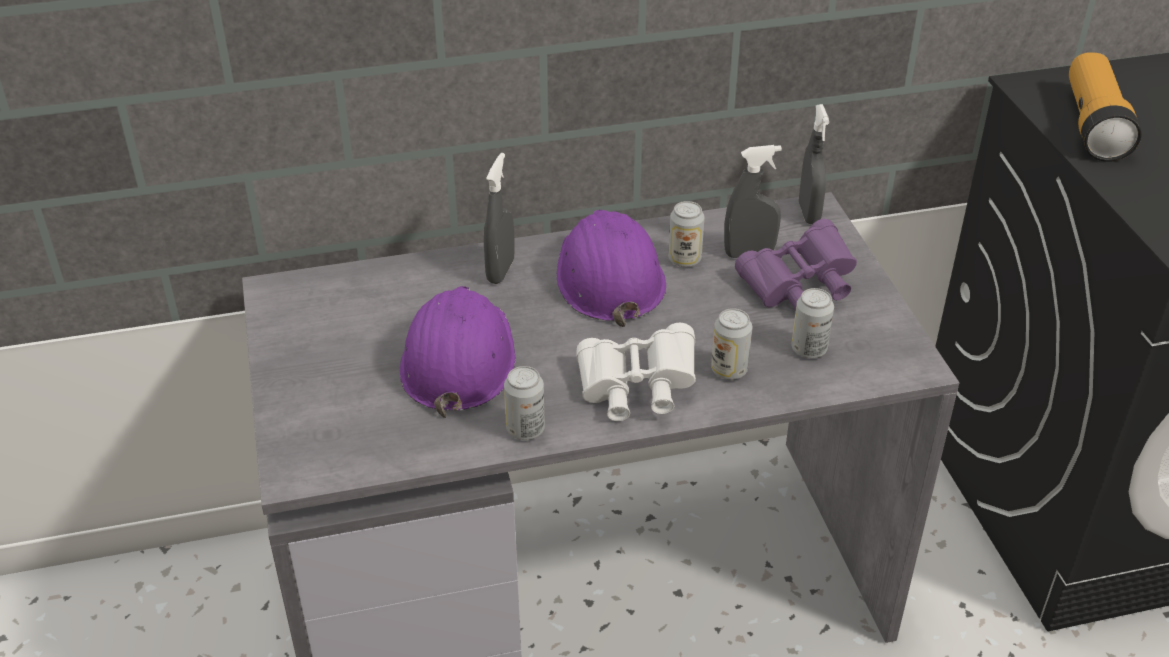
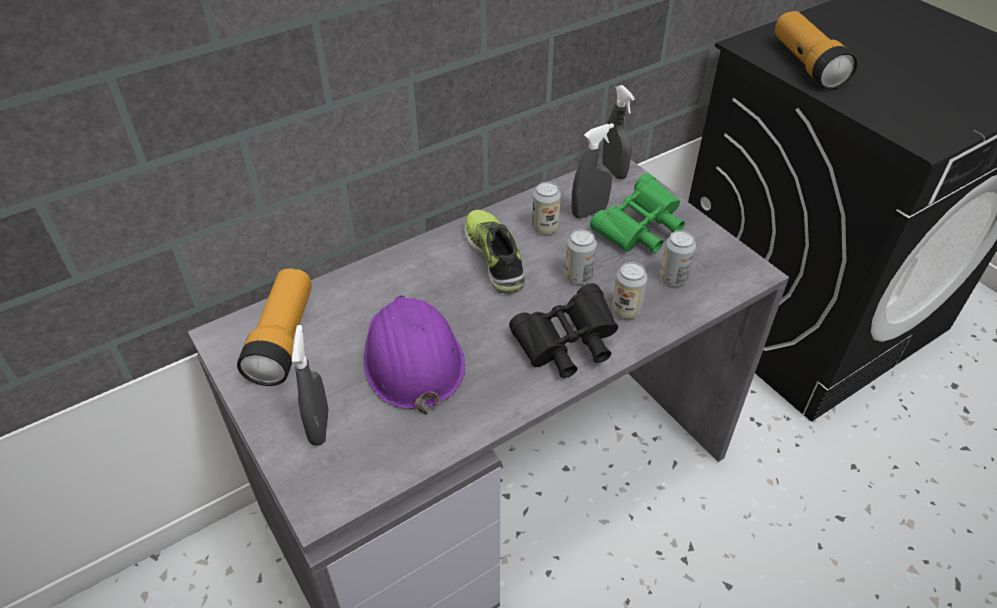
camera: 20 degrees left, 5 degrees up
(334, 309) = (283, 339): none -> flashlight
(500, 271) = (408, 271): grey spray bottle -> grey spray bottle (319, 427)
(525, 429) = (497, 405): can -> can (578, 277)
(608, 278) = (496, 257): purple hard hat -> shoe
(636, 390) = (566, 346): white binoculars -> black binoculars
(798, 288) = (639, 231): purple binoculars -> green binoculars

